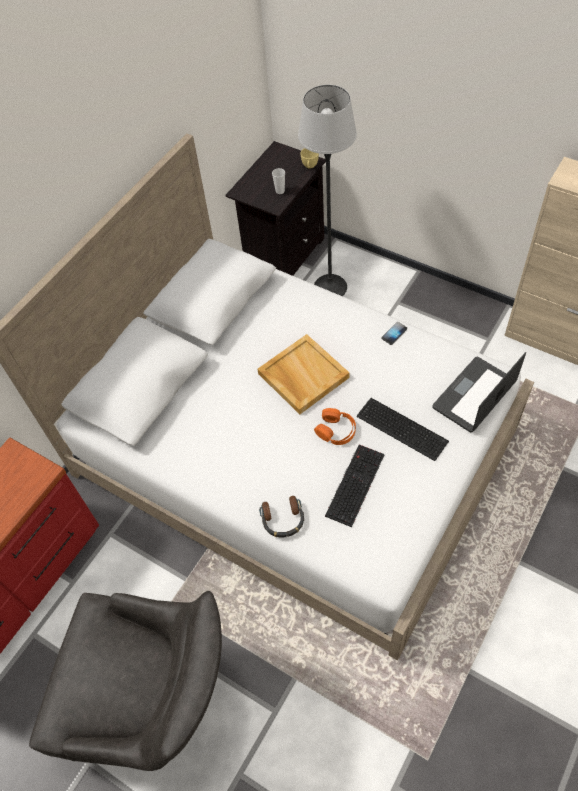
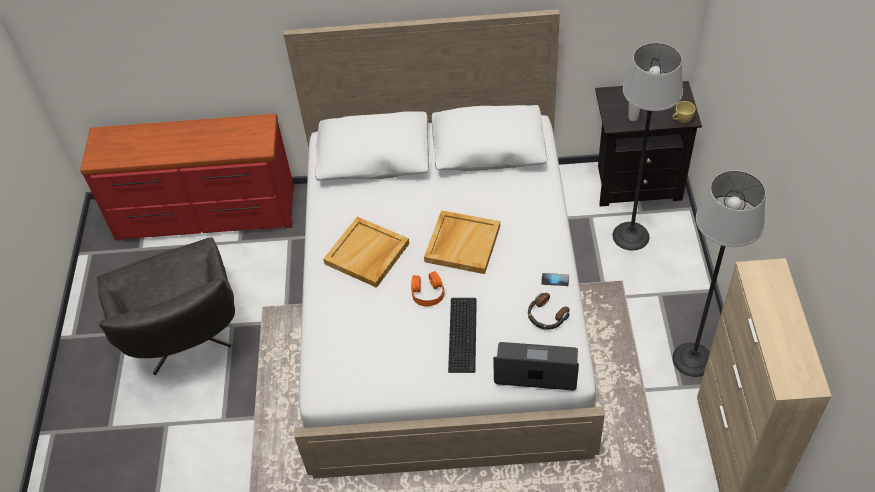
camera: 55 degrees right, 5 degrees down
(253, 454) = (367, 254): none -> beige tray
(283, 520) = (325, 303): headphones -> headphones (546, 316)
(354, 483) = (388, 330): keyboard -> none
(470, 318) = (693, 359): none -> floor lamp

